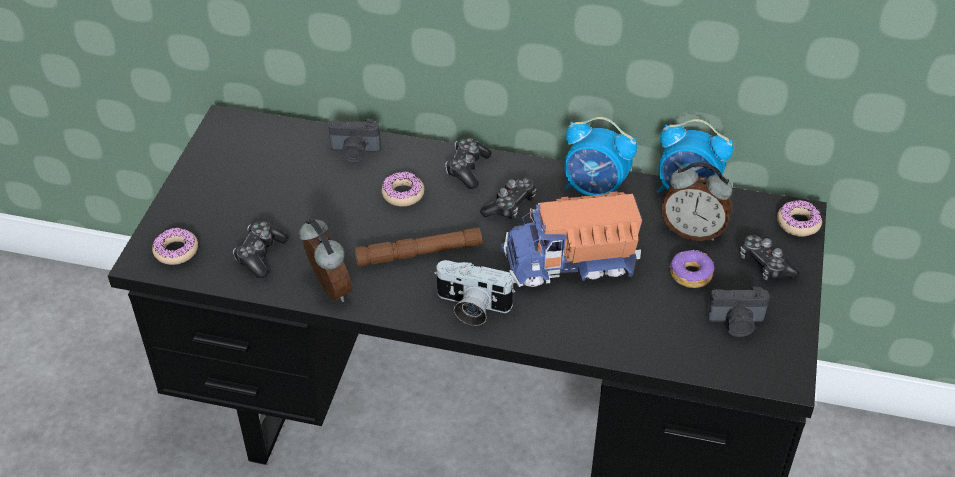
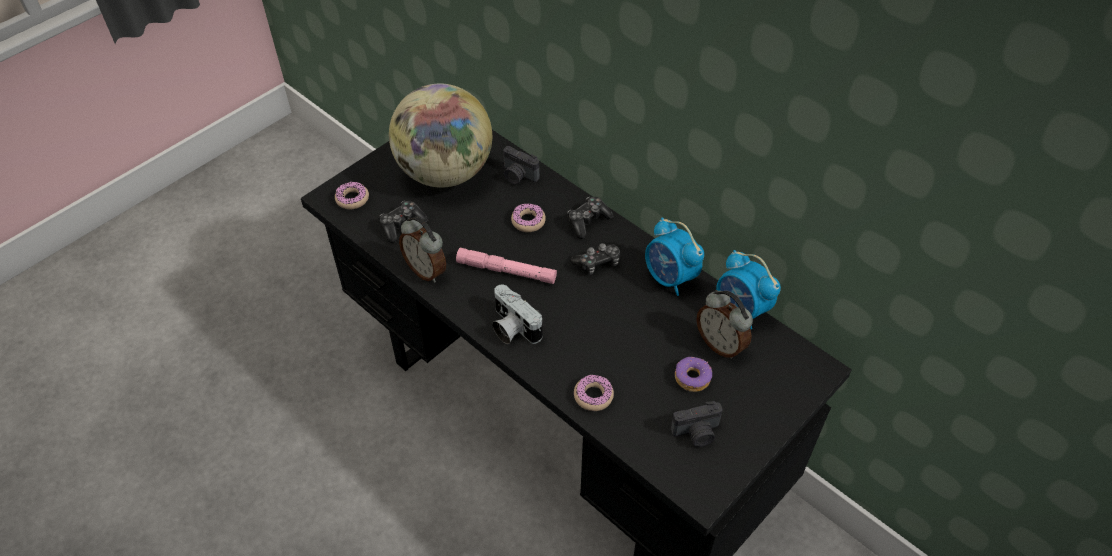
camera: 30 degrees right, 5 degrees up
(267, 181) = (445, 173): none -> globe
(328, 289) = (426, 270): alarm clock -> alarm clock turned 135 degrees clockwise
(419, 253) = (506, 270): brown flashlight -> pink flashlight
(571, 262) = (609, 326): toy truck -> none
(736, 323) = (697, 433): camera -> camera turned 45 degrees counterclockwise
(764, 265) = (757, 397): game controller -> none
(798, 223) = (812, 376): donut -> donut (593, 396)

